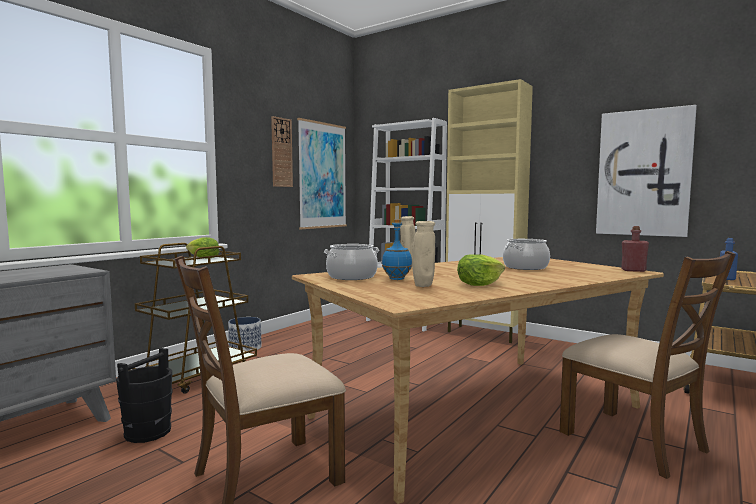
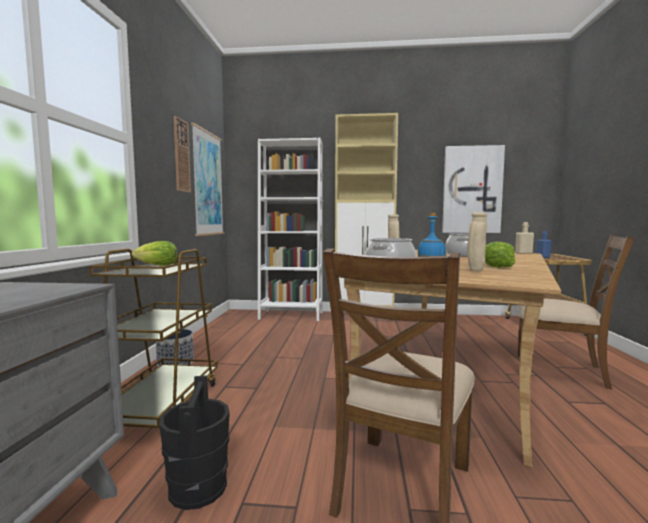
camera: 30 degrees left, 0 degrees up
(633, 270) = (523, 253): red bottle -> beige bottle

